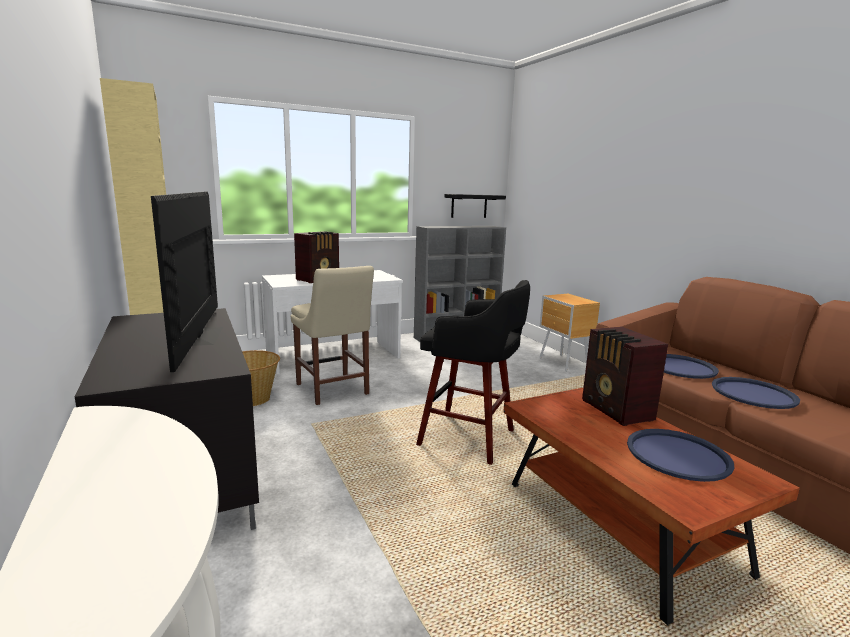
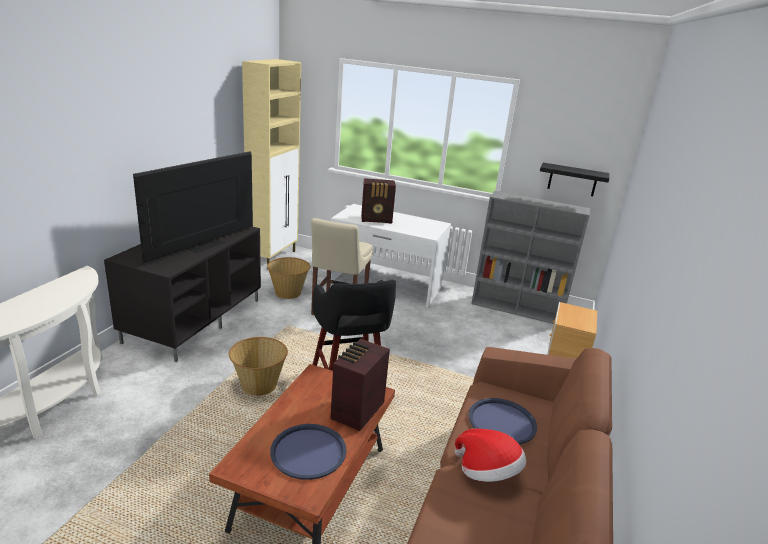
camera: 45 degrees right, 10 degrees up
(399, 486) = (259, 385): none -> basket
(753, 394) = (487, 473): blue tray -> hat

